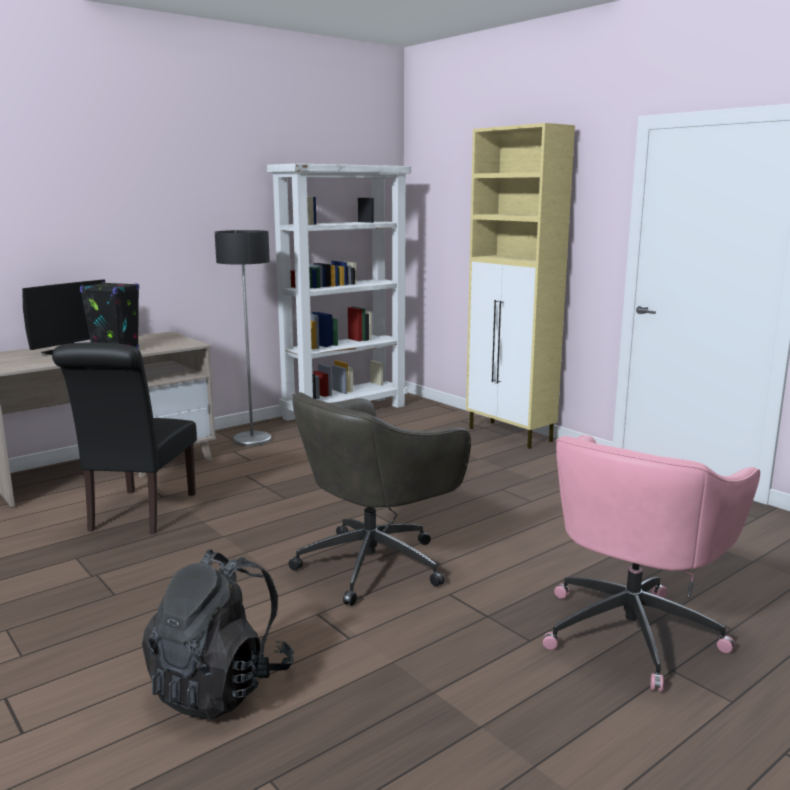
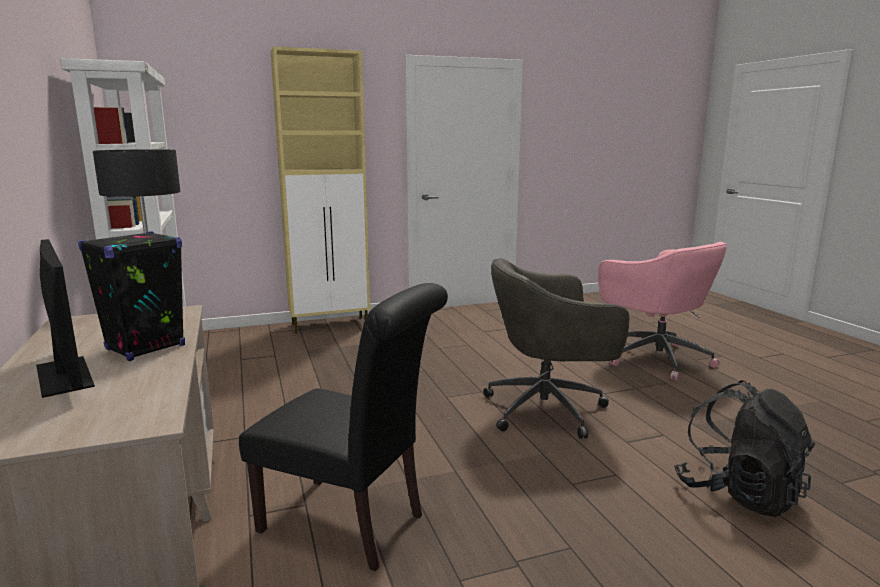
camera: 70 degrees left, 0 degrees up
(375, 564) = (548, 409): grey office chair -> grey office chair turned 105 degrees clockwise

